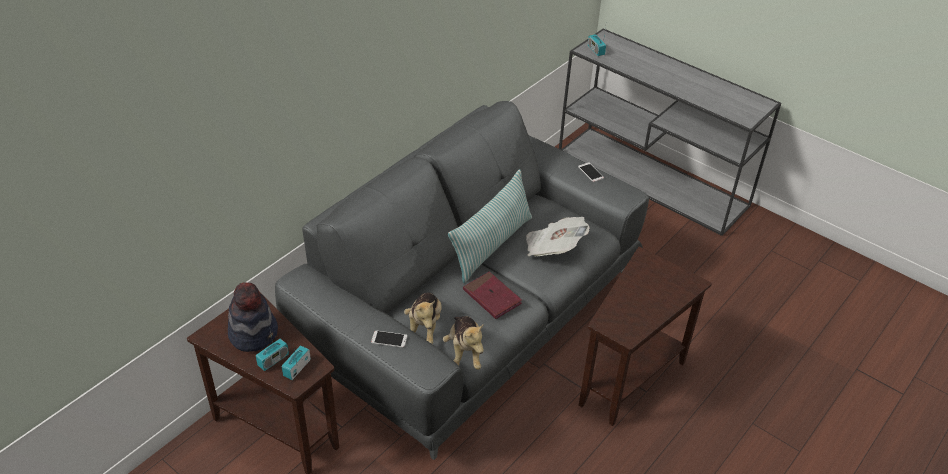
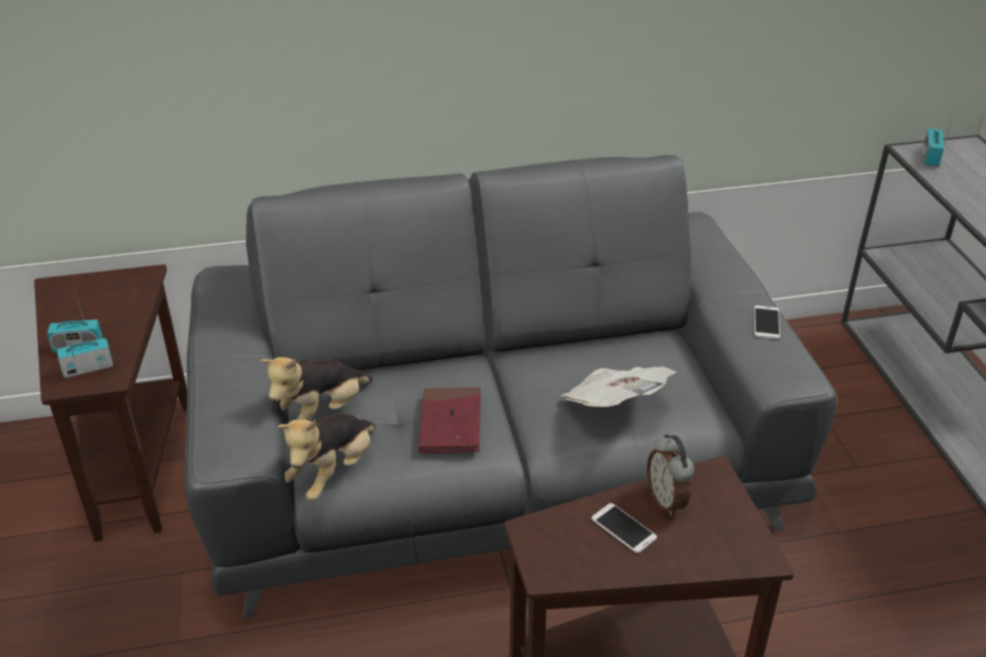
camera: 40 degrees right, 5 degrees down
(254, 333) = (99, 307): hat -> none
(389, 339) = (229, 393): phone -> phone (623, 528)
(491, 245) = (530, 360): pillow -> none
(639, 279) = (667, 500): none -> alarm clock

